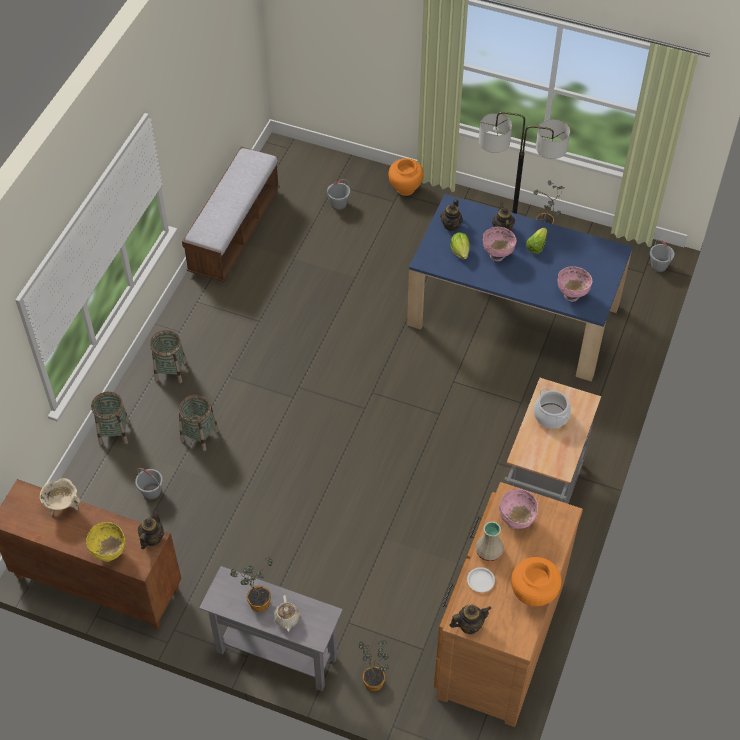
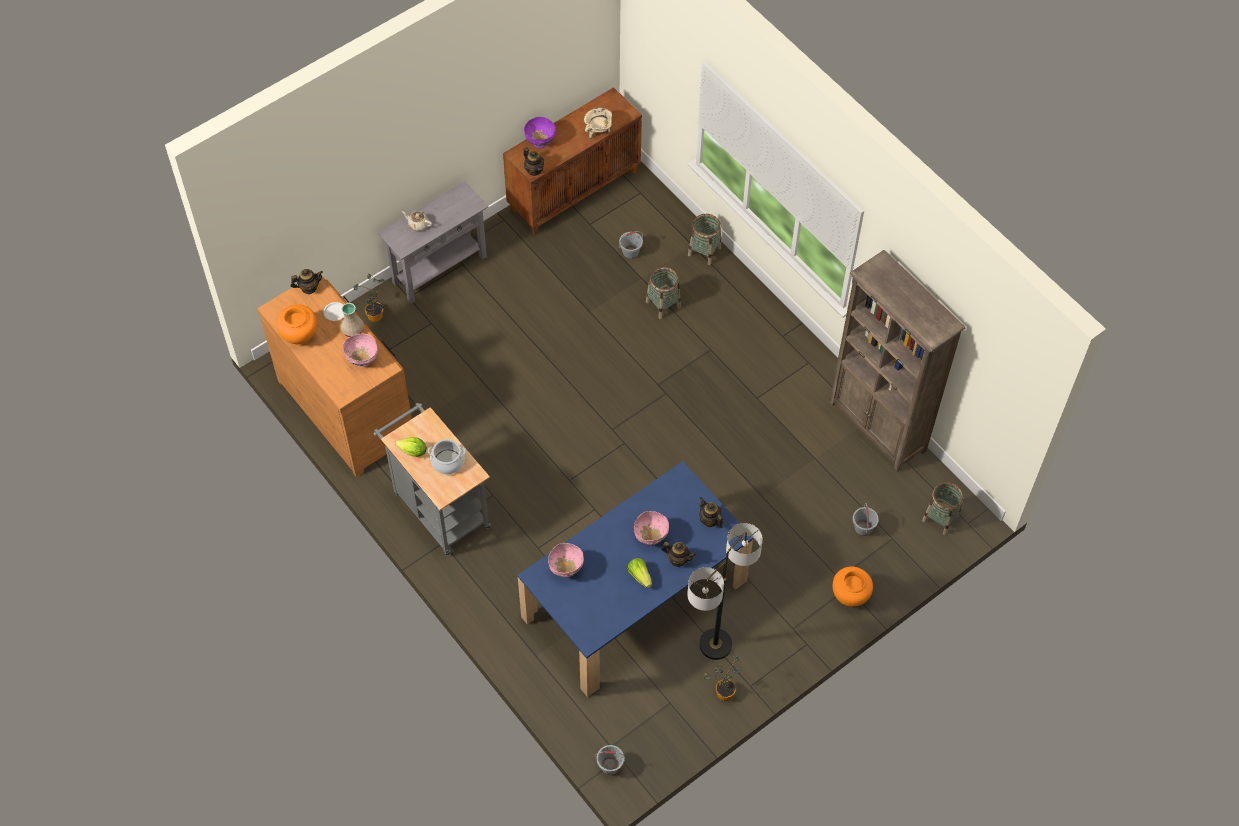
camera: 120 degrees right, 5 degrees up
(109, 553) = (540, 143): yellow bowl -> purple bowl
(170, 371) = (742, 312): basket -> basket (940, 518)
(235, 231) = (877, 427): bench -> brown bookcase
(256, 601) = (444, 213): potted plant -> none
(460, 251) = (674, 510): lettuce -> lettuce (413, 452)
(469, 625) = (309, 288): teapot -> teapot turned 120 degrees counterclockwise

